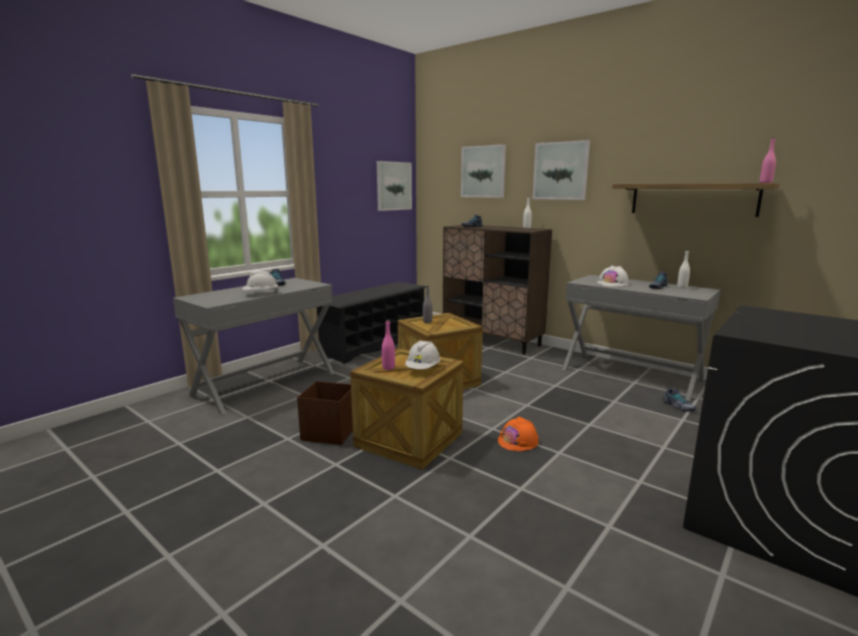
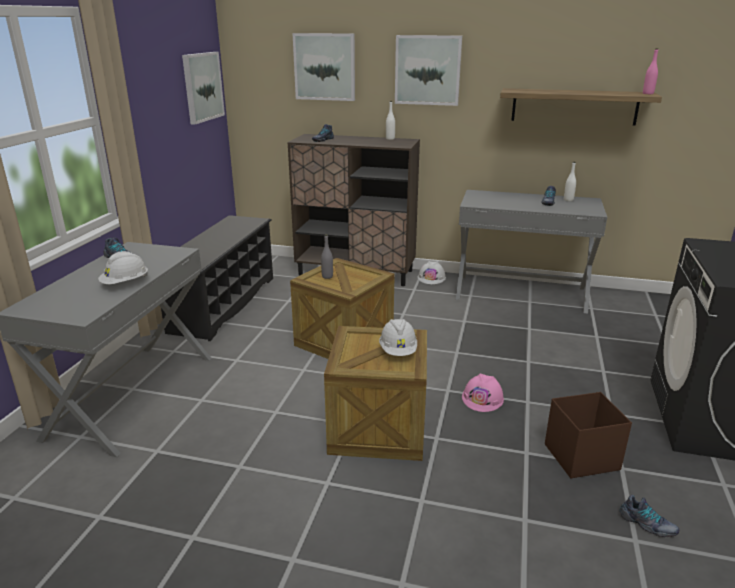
camera: 25 degrees left, 10 degrees up
(329, 432) = (282, 444): brown storage box -> brown storage box (580, 457)
(388, 368) = (360, 358): pink bottle -> none
(518, 441) = (482, 398): orange hard hat -> pink hard hat
(612, 283) = (504, 202): white hard hat -> white hard hat (431, 278)
(678, 406) = (583, 322): shoe -> shoe (647, 524)

